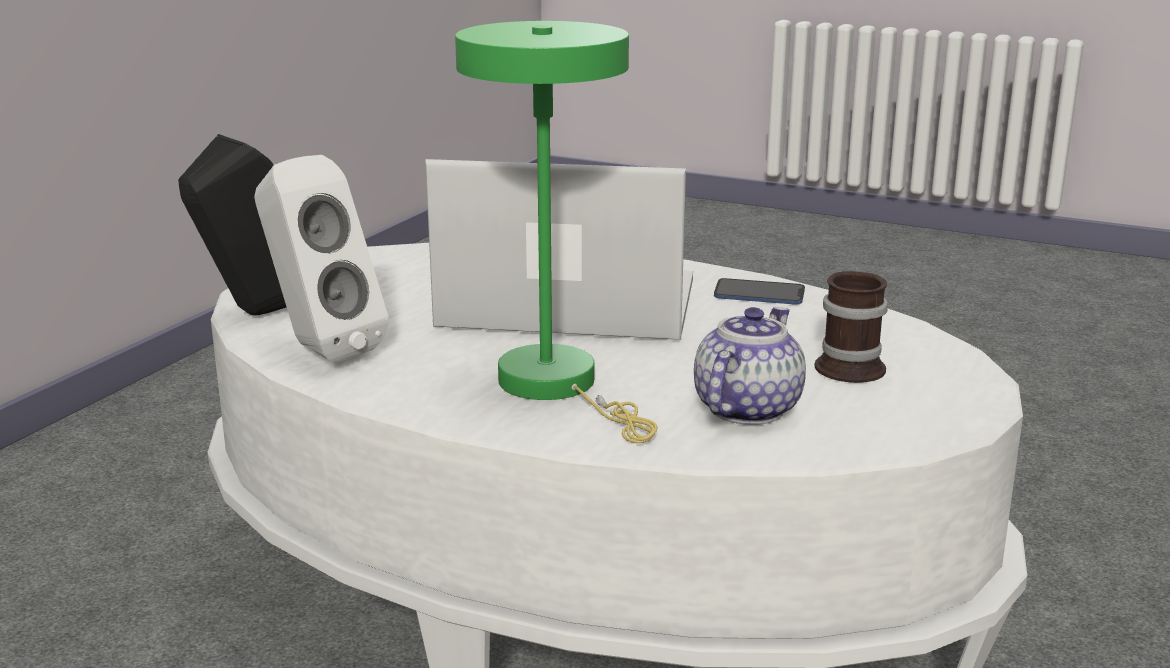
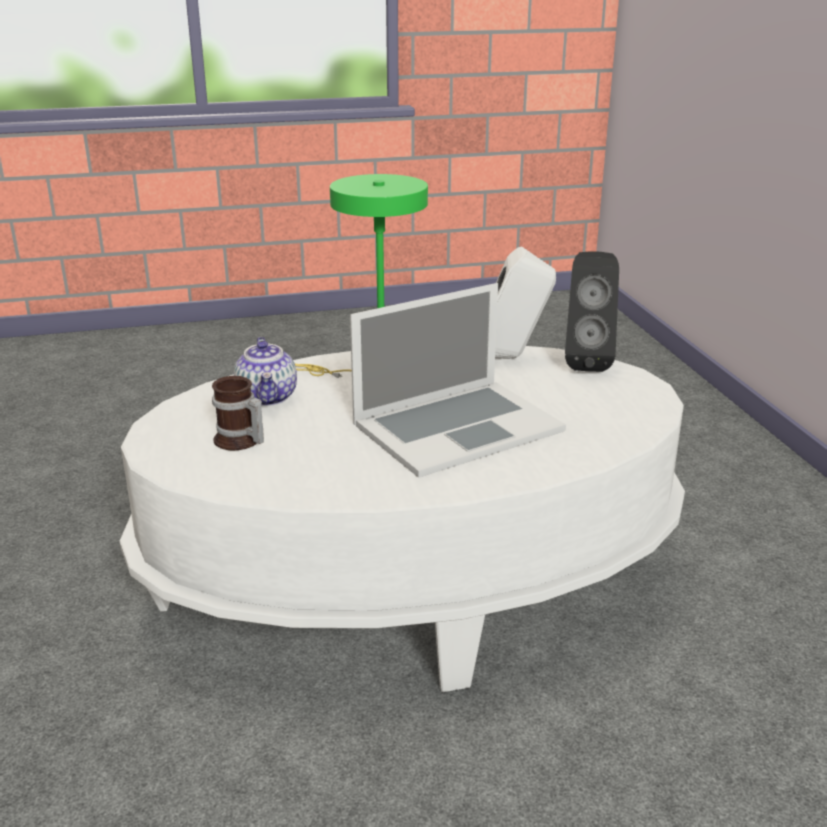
camera: 140 degrees right, 5 degrees up
(759, 294) = (356, 481): phone -> none

